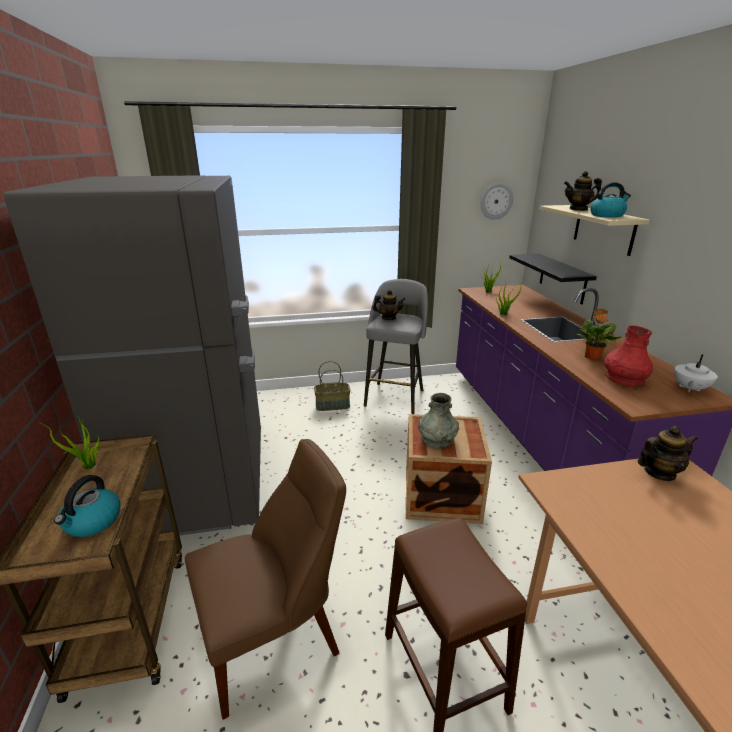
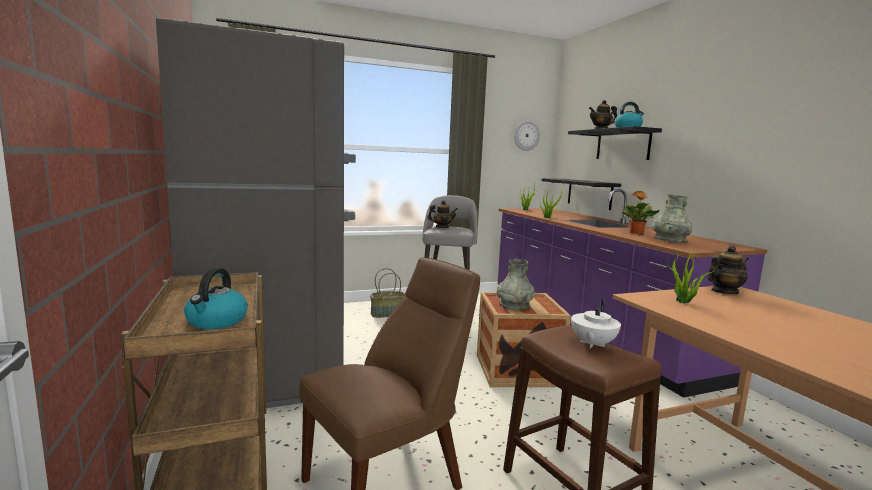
camera: 10 degrees left, 15 degrees down
(89, 467) = (191, 295): potted plant -> potted plant (683, 302)
(603, 229) = (622, 145): beige shelf -> black shelf
(624, 380) = (669, 241): red vase -> grey vase
(689, 388) = (722, 244): white teapot -> white teapot (592, 344)

